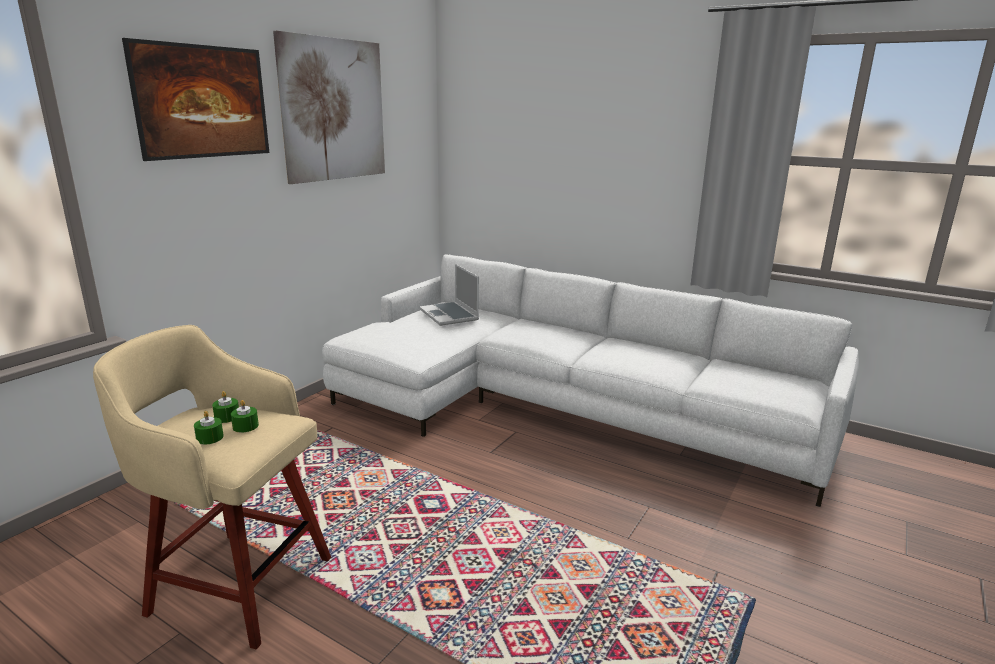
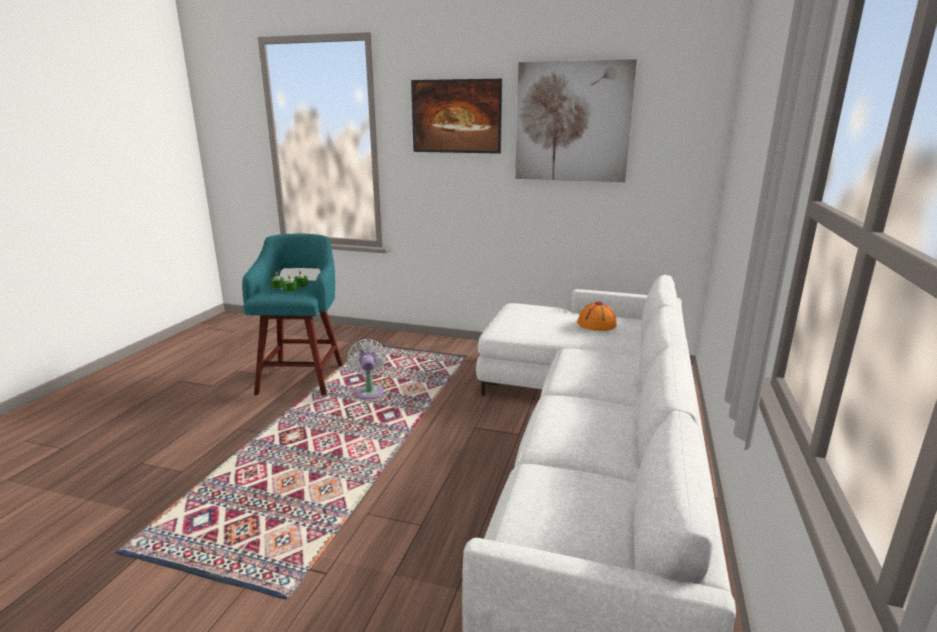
camera: 75 degrees right, 0 degrees up
(237, 583) = (302, 377): beige stool -> turquoise stool
(350, 515) = (369, 391): none -> white fan
(450, 315) = (597, 324): laptop -> orange hat

